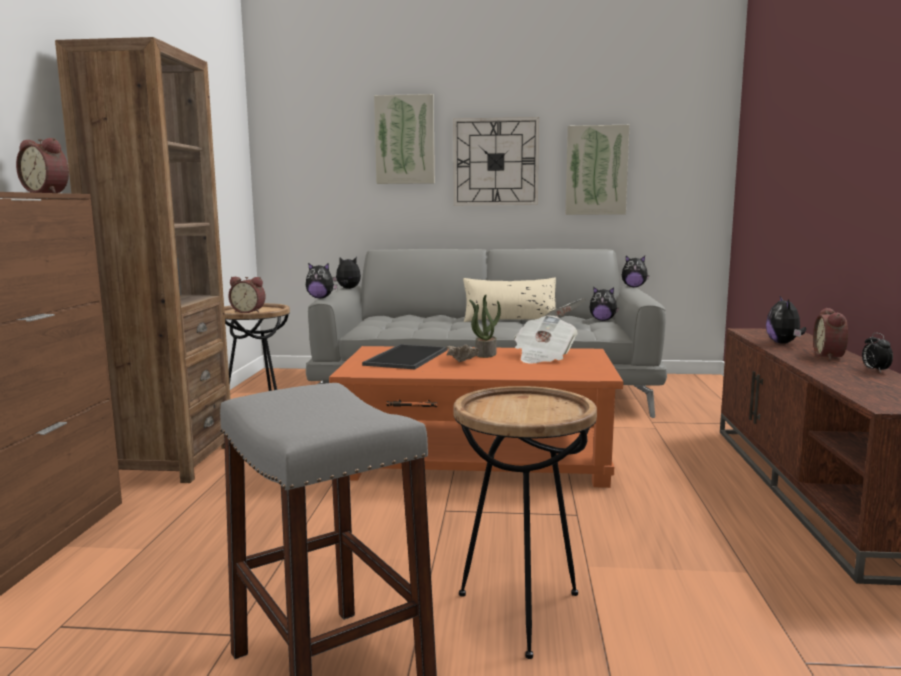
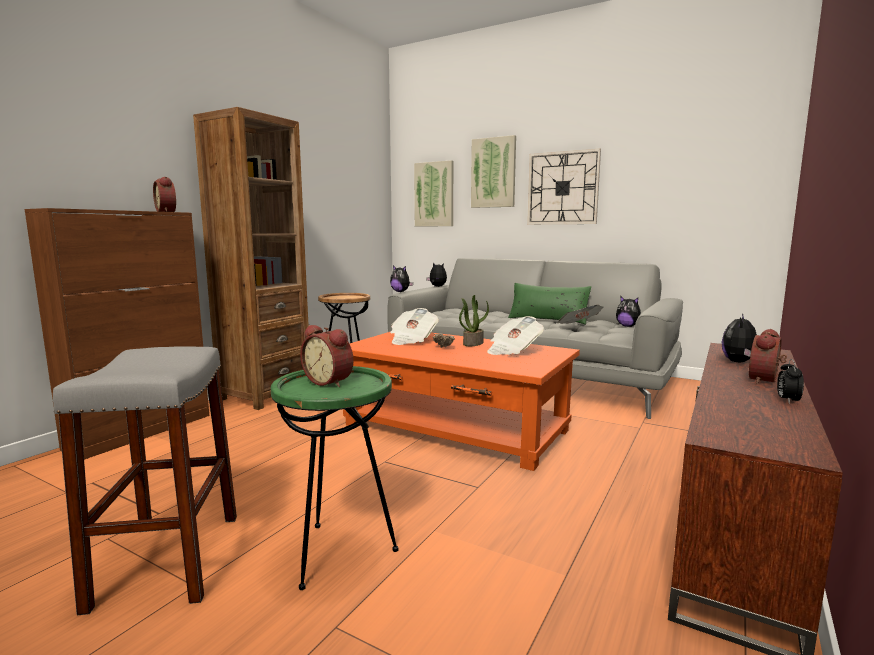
camera: 25 degrees right, 0 degrees up
(249, 312) = (340, 298): alarm clock -> alarm clock (330, 382)
(408, 357) = (412, 340): tray -> newspaper
(510, 320) = (548, 319): beige pillow -> green pillow
(522, 613) = (339, 553): brown side table -> green side table
(596, 170) = (651, 193): picture -> picture (434, 194)
(634, 287) = (674, 299): plush toy -> none

